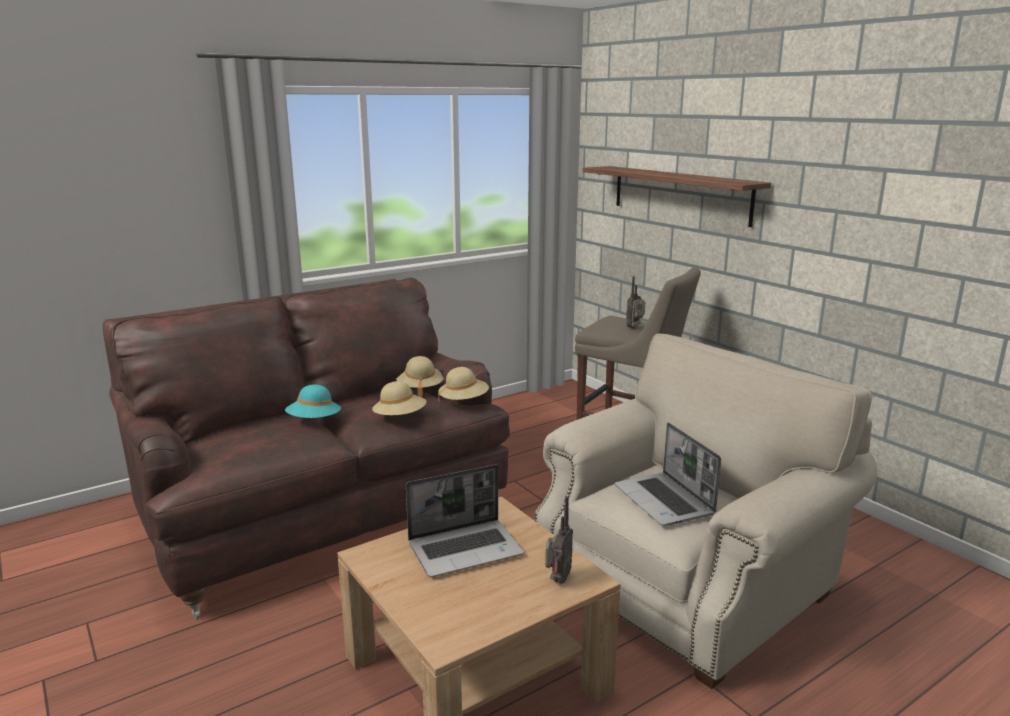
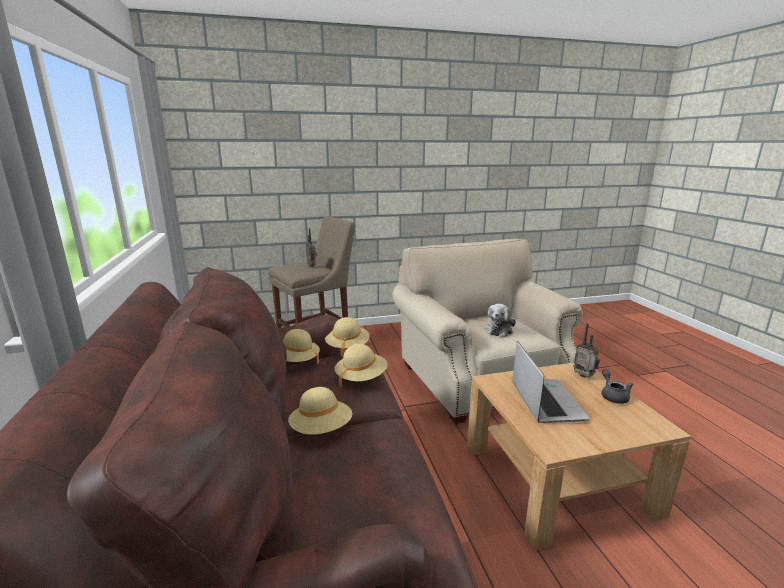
camera: 70 degrees left, 0 degrees up
(314, 421) = (321, 429): turquoise hat -> beige hat
(514, 605) = (613, 395): none -> grey teapot
(665, 501) = (499, 330): laptop -> plush toy
(680, 194) = (283, 169): shelf -> none

